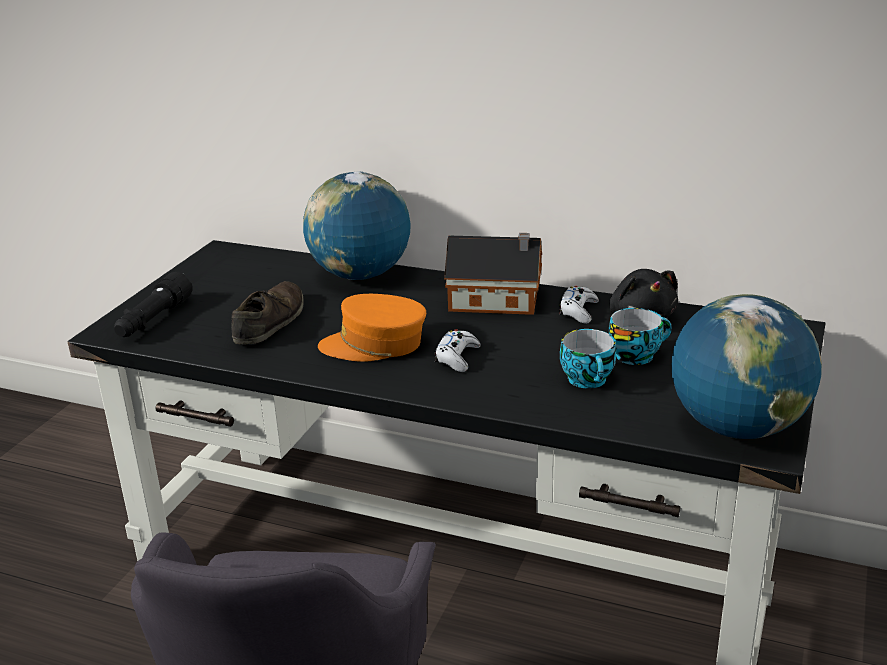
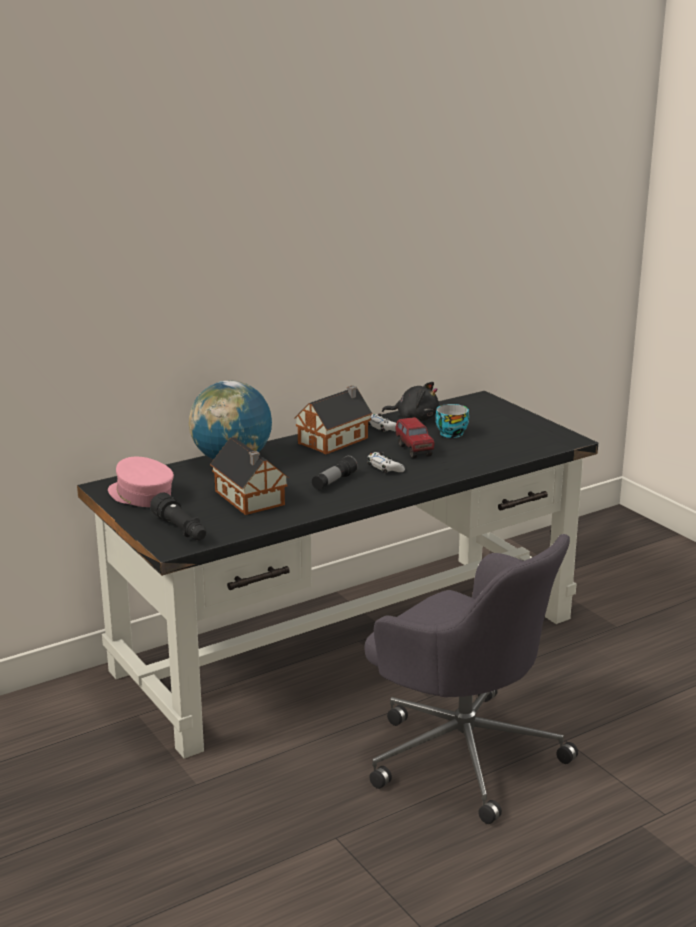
camera: 55 degrees left, 5 degrees down
(218, 272) = (140, 495): none -> pink cap
(270, 321) = (250, 499): brown shoe -> toy house
(374, 345) = (334, 482): orange cap -> flashlight
(540, 354) = (414, 450): none -> toy truck
(589, 380) = (459, 449): cup -> none
(737, 428) = (547, 439): globe -> none

